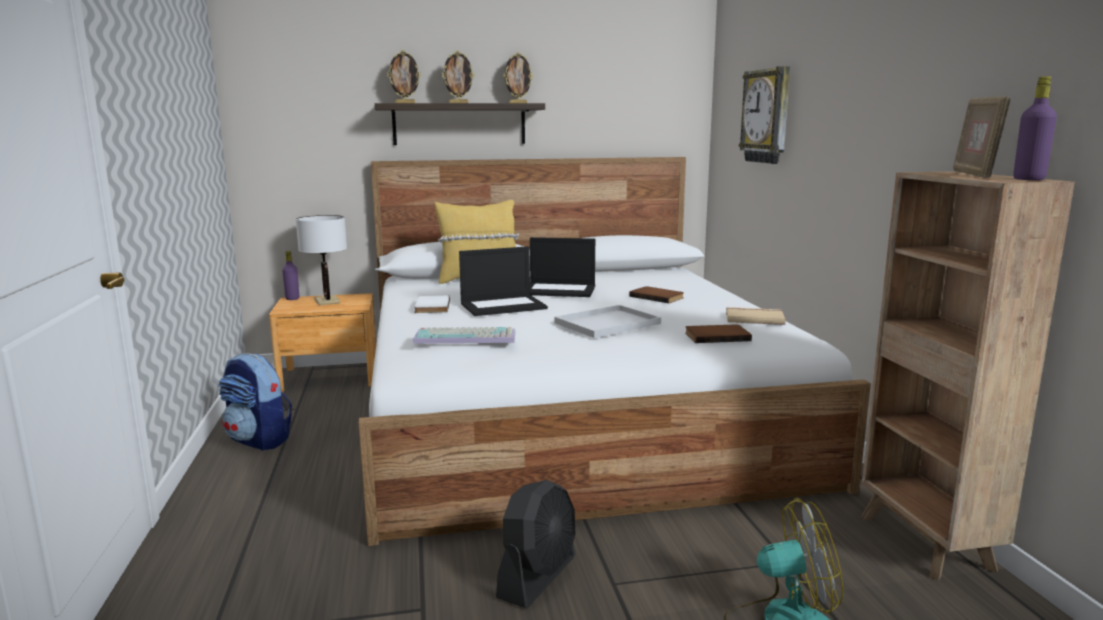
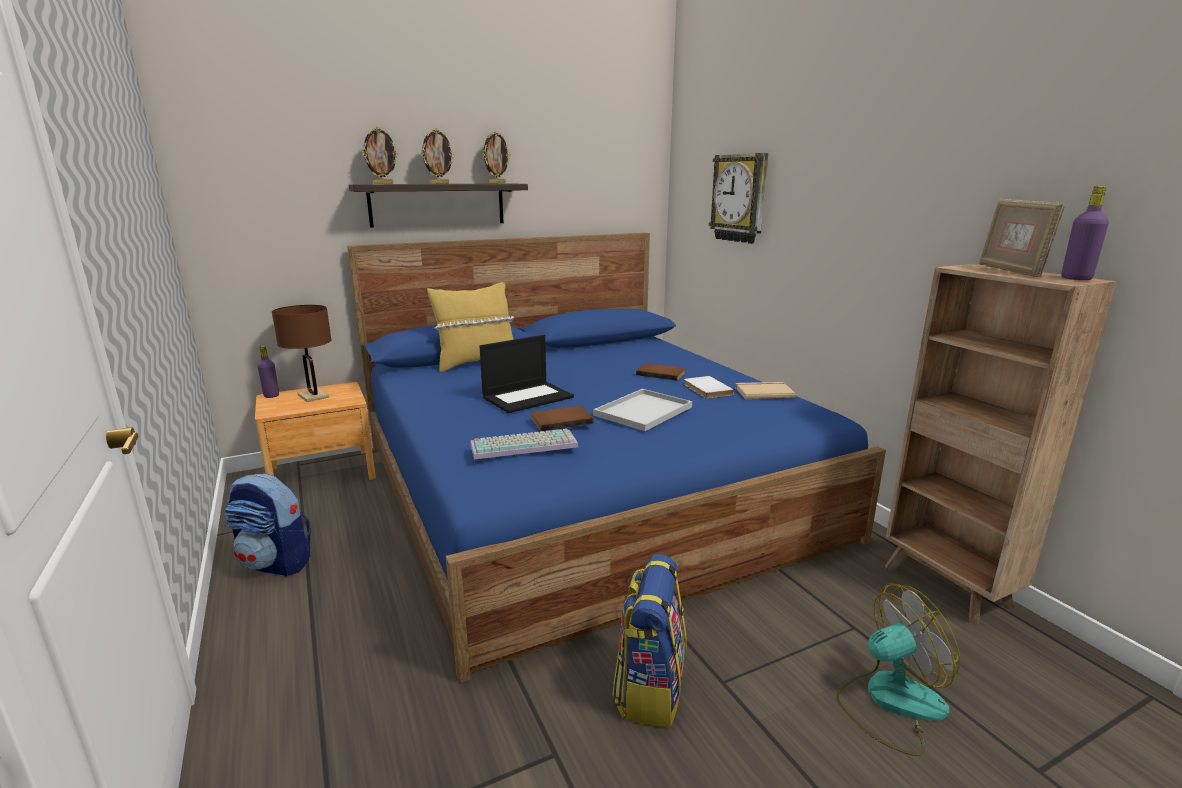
camera: 15 degrees left, 5 degrees up
(327, 301) = (313, 396): white table lamp -> brown table lamp
(430, 306) = (452, 404): white book -> white book (706, 389)
(538, 576) = (649, 688): black fan -> backpack
(560, 290) = (567, 372): laptop -> none
(570, 413) = (585, 488): white bed -> blue bed
(716, 336) = (751, 418): brown book -> brown book (560, 420)

